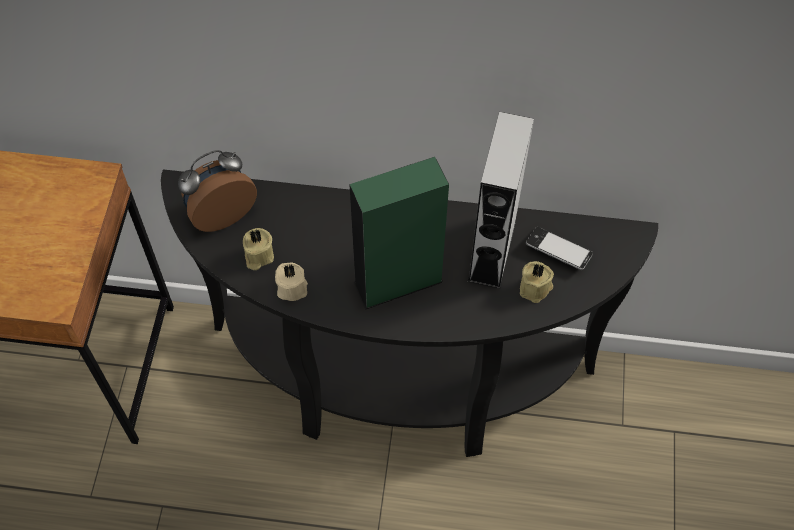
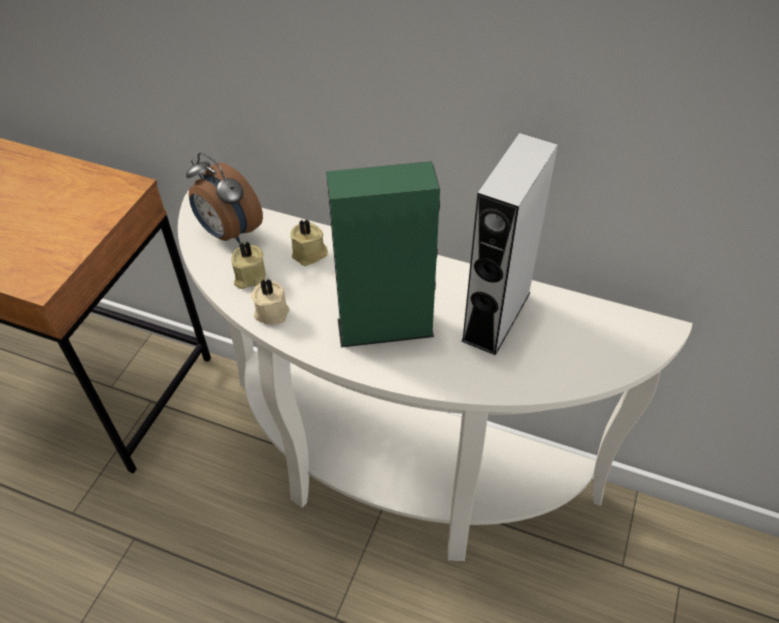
camera: 15 degrees right, 10 degrees down
(220, 212) = (228, 233): alarm clock -> alarm clock turned 120 degrees counterclockwise
(397, 388) = (395, 475): black console table -> white console table
(536, 288) = (536, 362): beige candle -> beige candle (310, 254)
(558, 251) = (570, 330): phone -> none

